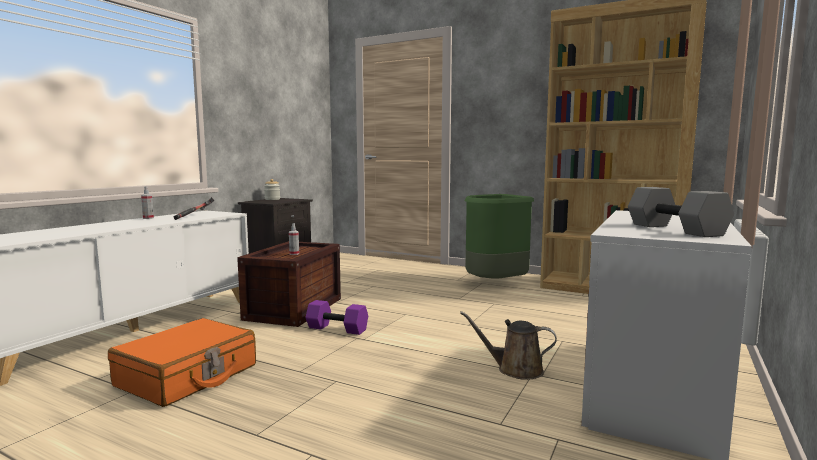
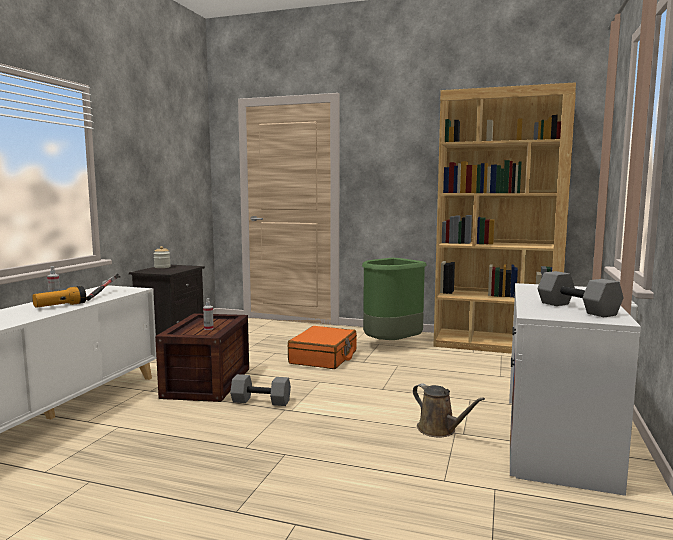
camera: 10 degrees left, 0 degrees up
(145, 222) = (60, 306): none -> flashlight
(188, 376) = (137, 461): orange suitcase -> orange suitcase (324, 357)
(338, 328) = (262, 401): purple dumbbell -> grey dumbbell
(515, 370) = (439, 430): brown watering can -> brown watering can turned 135 degrees counterclockwise

